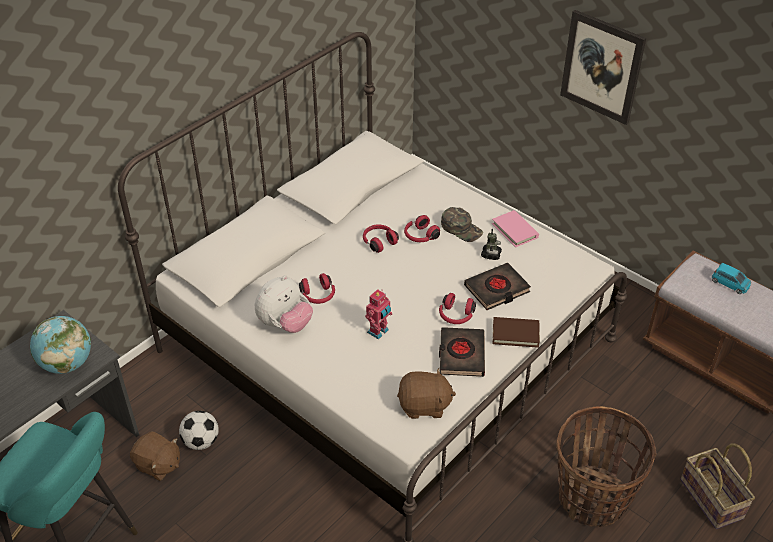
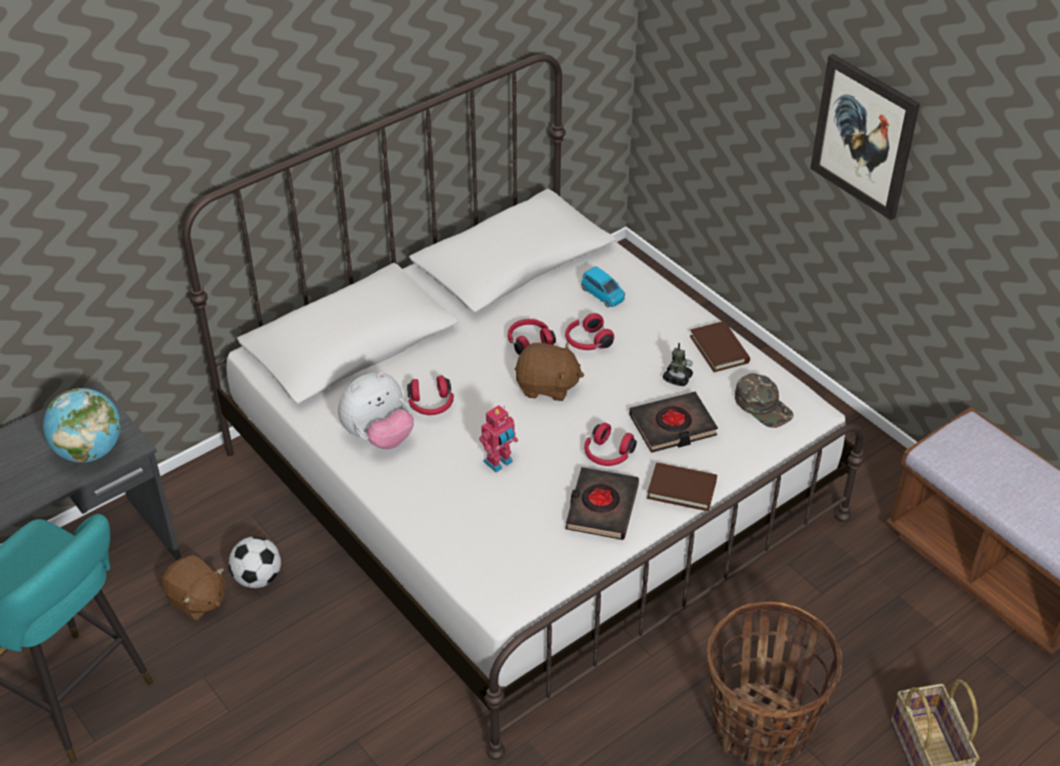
camera: 10 degrees right, 0 degrees up
(424, 406) = (534, 567): brown plush toy -> brown plush toy (547, 386)
(461, 228) = (646, 338): green cap -> green cap (763, 406)
(515, 230) = (719, 349): pink book -> brown book
(730, 284) = (1008, 460): blue toy car -> blue toy car (602, 294)

